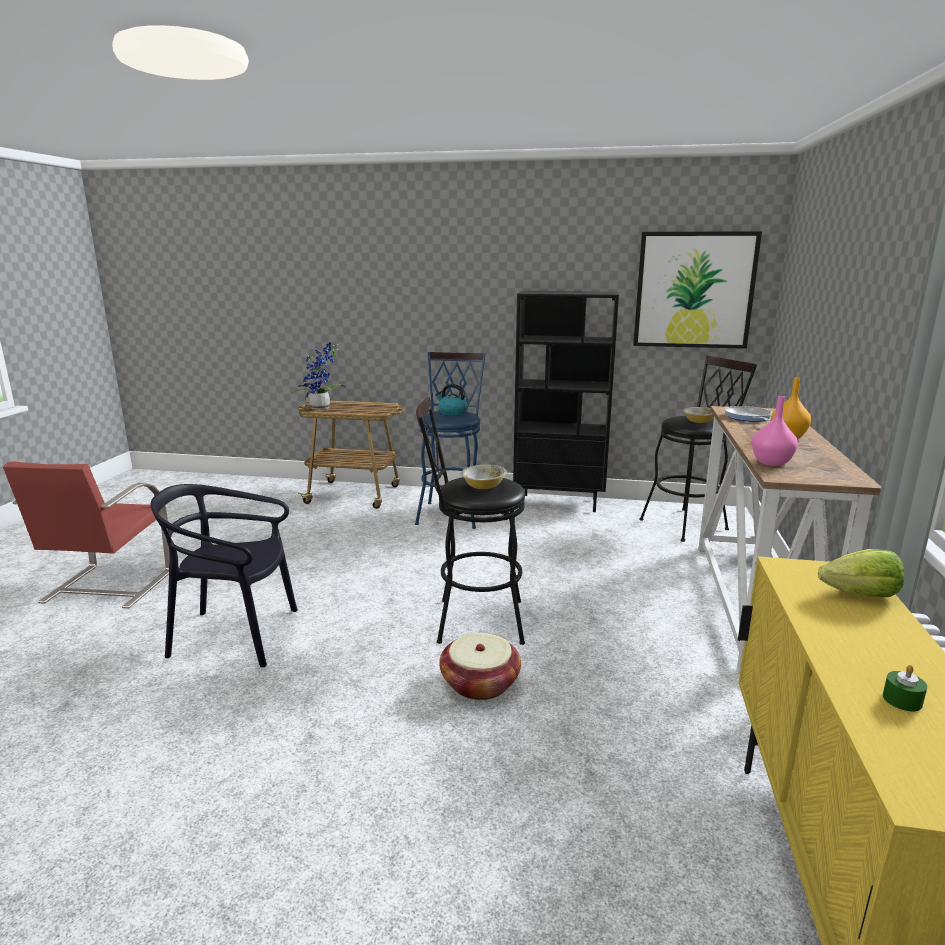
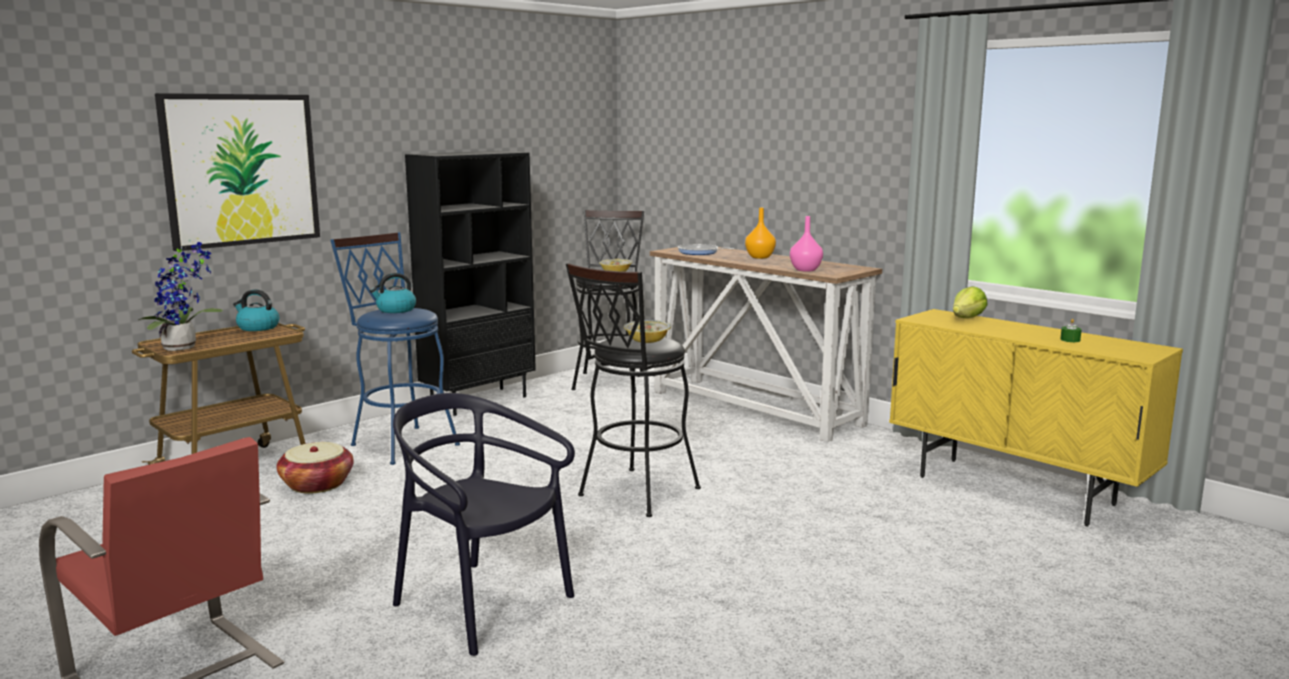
camera: 55 degrees left, 5 degrees down
(235, 635) = (481, 605): black chair -> black chair turned 90 degrees clockwise
(381, 405) = (257, 327): none -> kettle
(480, 683) = (733, 518): basket -> basket (317, 485)
(694, 290) = (559, 146): picture -> picture (241, 170)

